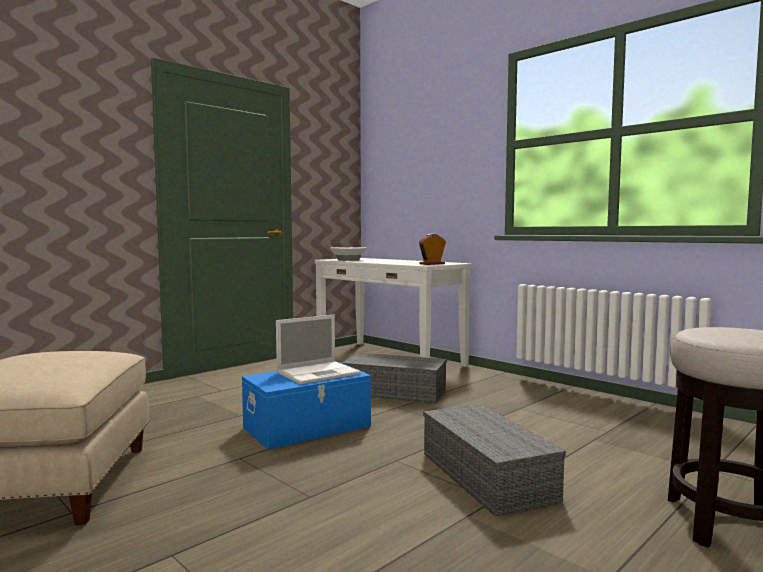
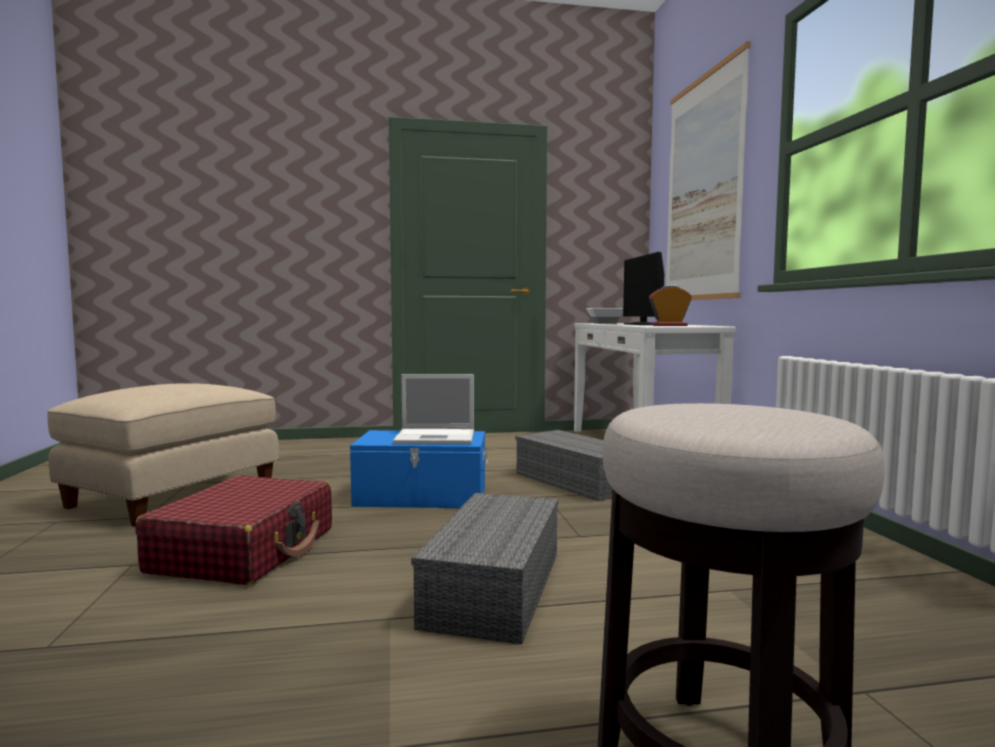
camera: 35 degrees right, 0 degrees up
(256, 508) = (246, 550): none -> red suitcase
(396, 262) = (643, 324): none -> monitor
(427, 159) = (703, 189): none -> picture

